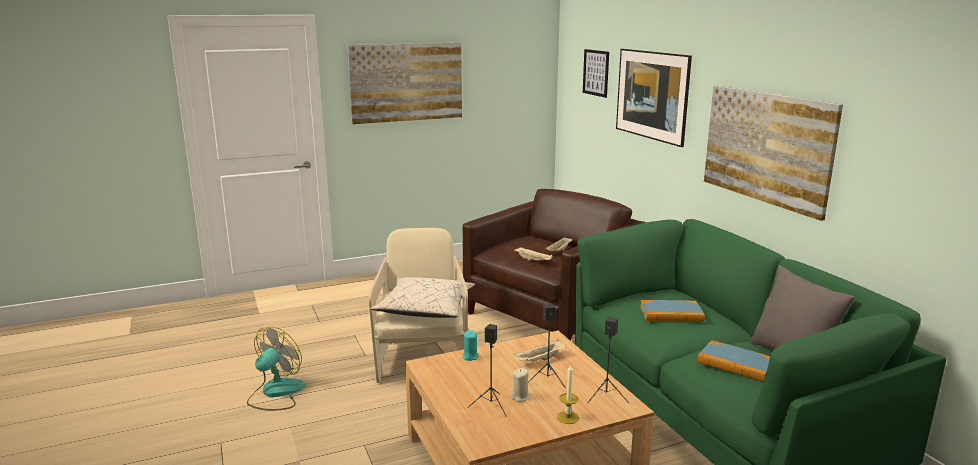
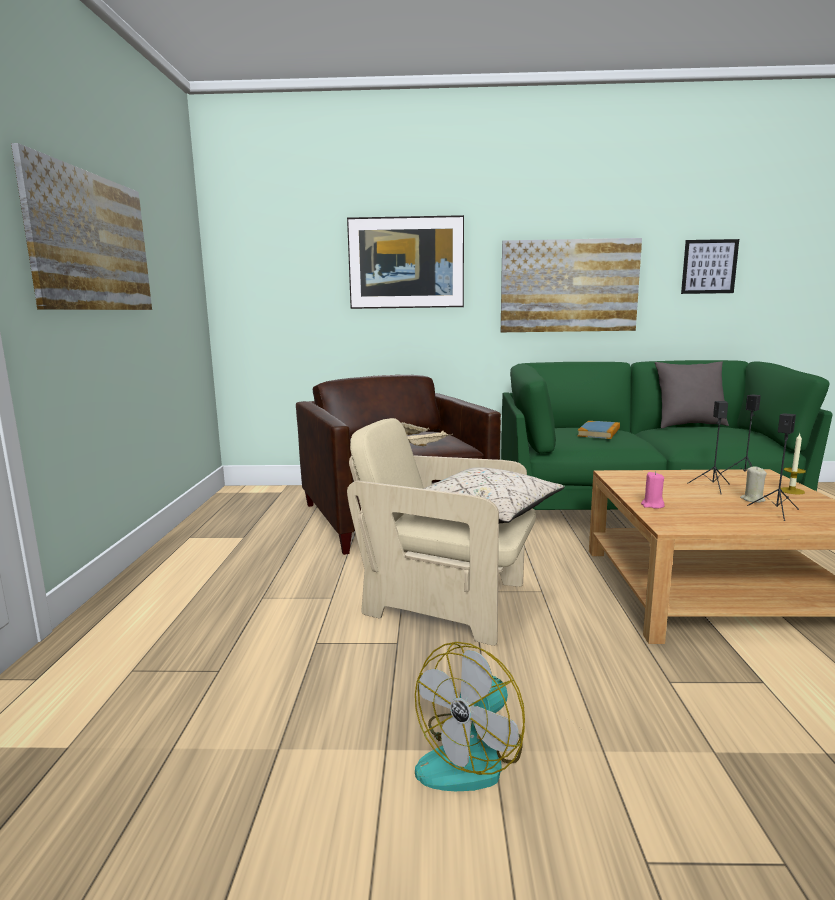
camera: 65 degrees left, 5 degrees down
(275, 393) = (472, 757): fan -> fan turned 105 degrees counterclockwise
(470, 357) = (652, 505): turquoise candle -> pink candle
(539, 360) = (665, 483): beige tray -> none
(596, 72) = (296, 251): picture -> picture (709, 266)
(736, 364) = (702, 434): book -> none

